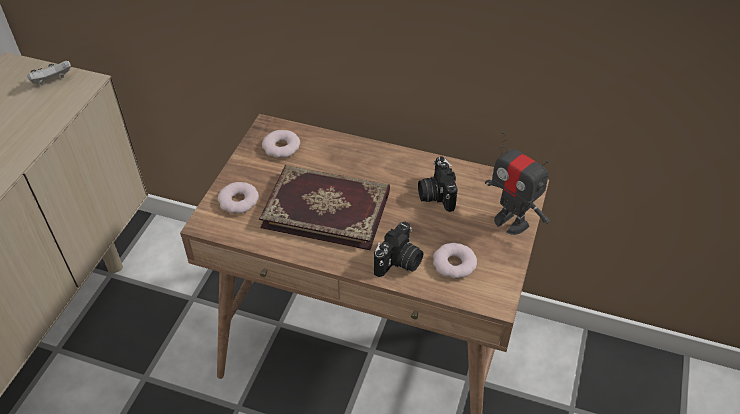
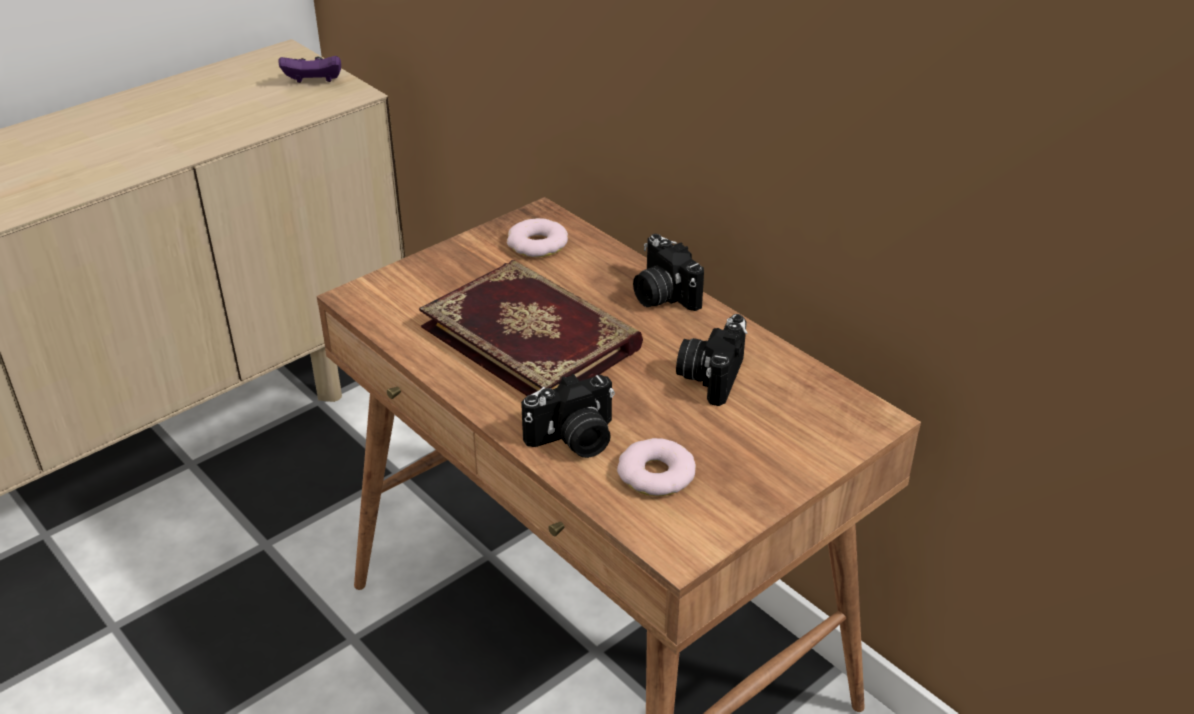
camera: 30 degrees right, 10 degrees down
(52, 82) = (314, 83): white game controller -> purple game controller
(239, 201) = (422, 287): donut -> none
(374, 154) = (662, 295): none -> camera
(511, 221) = (801, 454): toy robot -> none

